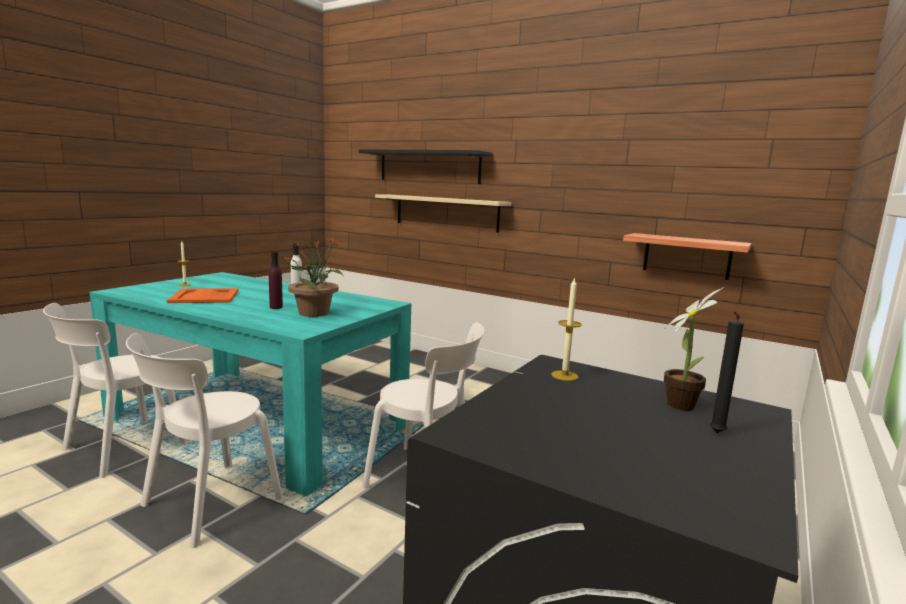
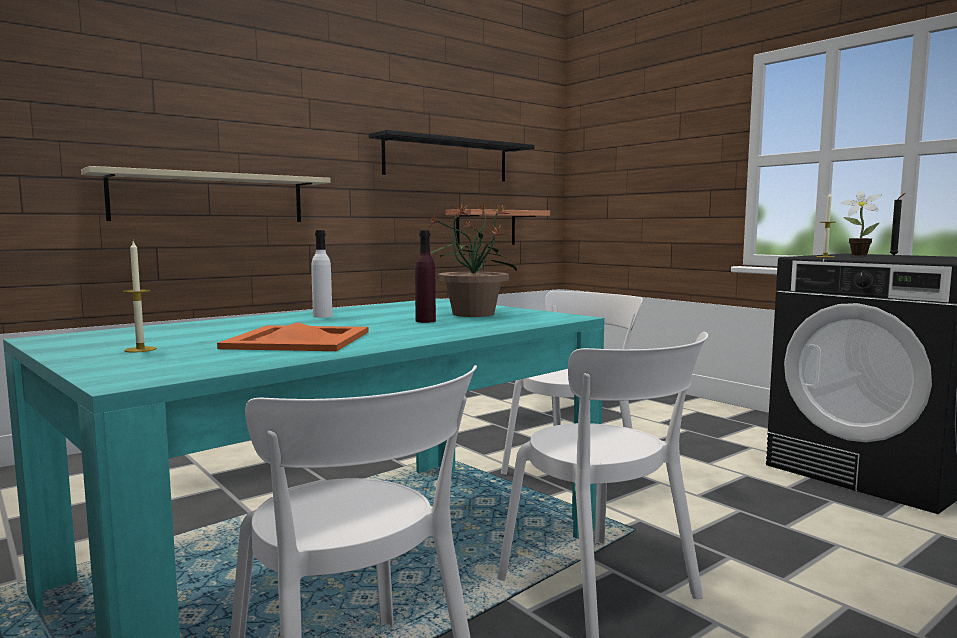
camera: 70 degrees left, 5 degrees down
(429, 166) = (167, 123): black shelf -> black shelf (447, 159)

